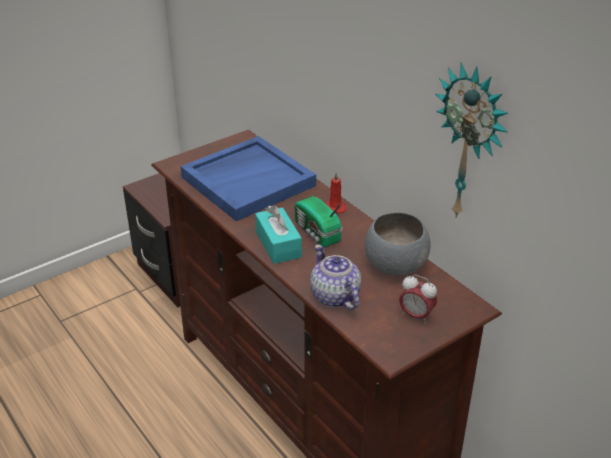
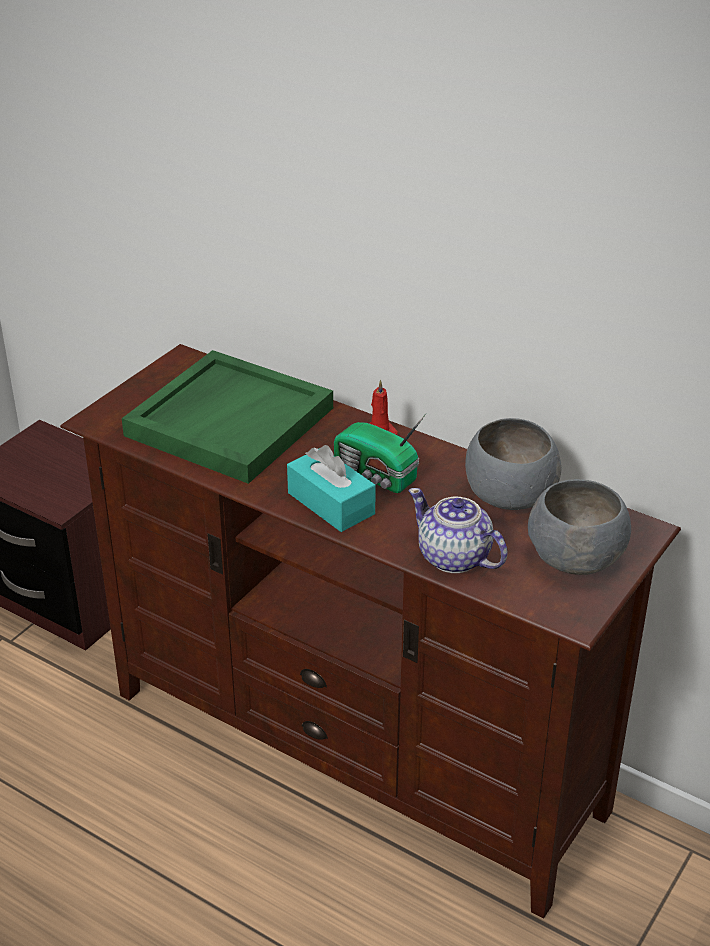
camera: 20 degrees left, 0 degrees up
(248, 181) = (229, 420): blue tray -> green tray
(416, 315) = (577, 557): alarm clock -> grey bowl
(471, 144) = (610, 302): wall clock -> none

